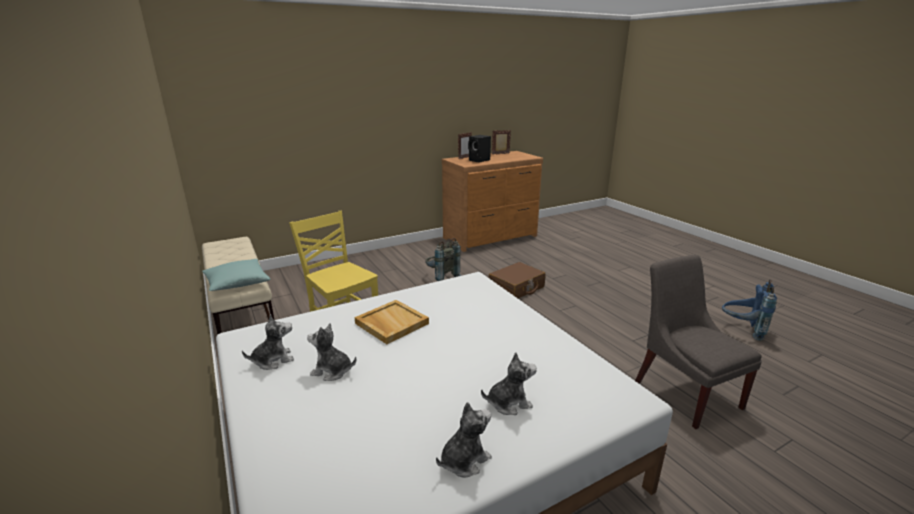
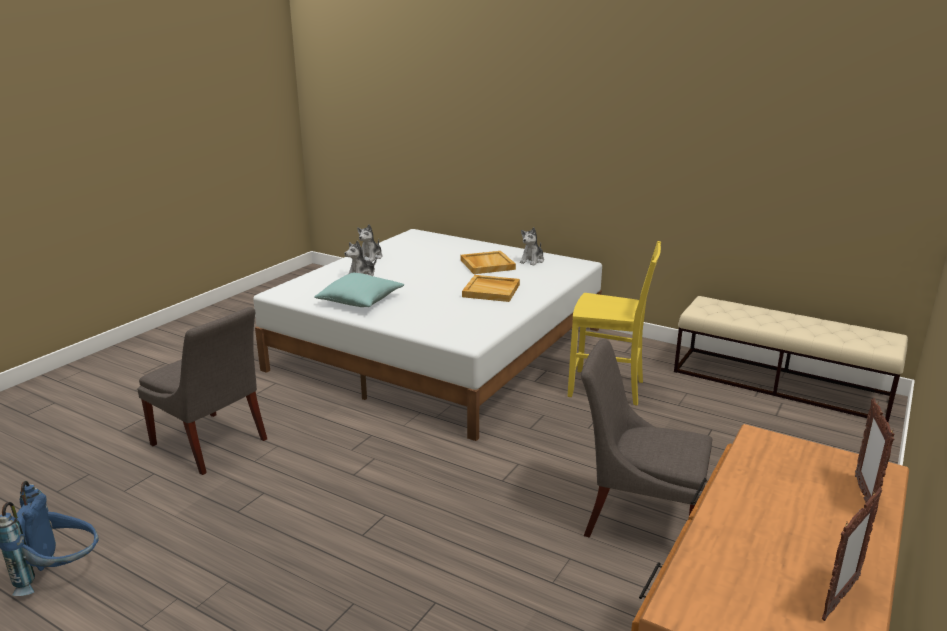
camera: 150 degrees right, 0 degrees up
(237, 283) = (718, 308): turquoise pillow -> turquoise pillow (360, 301)
(332, 371) = (487, 264): plush toy -> beige tray
(441, 278) = (637, 518): grey backpack -> grey chair
(479, 160) = (785, 486): black speaker -> none
(516, 288) = (487, 543): brown suitcase -> none

